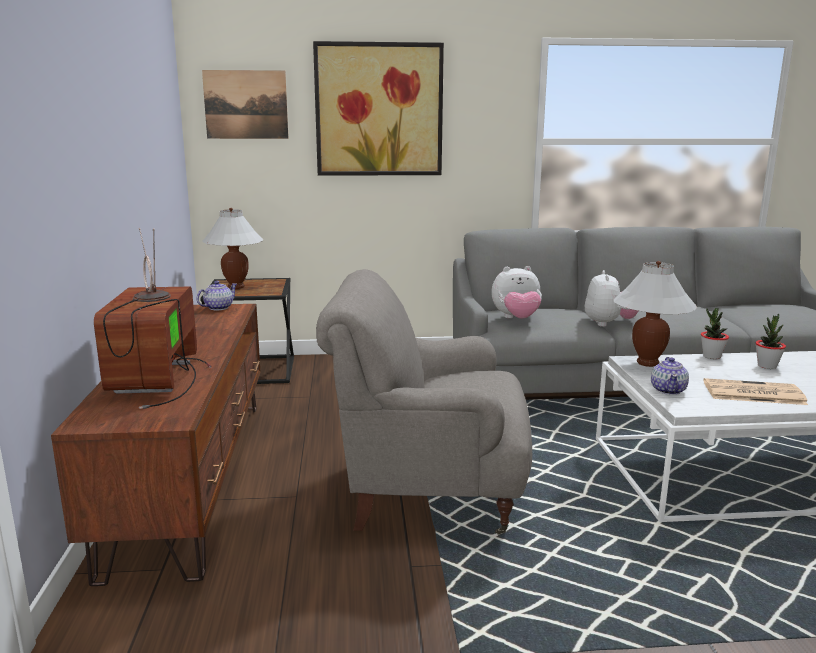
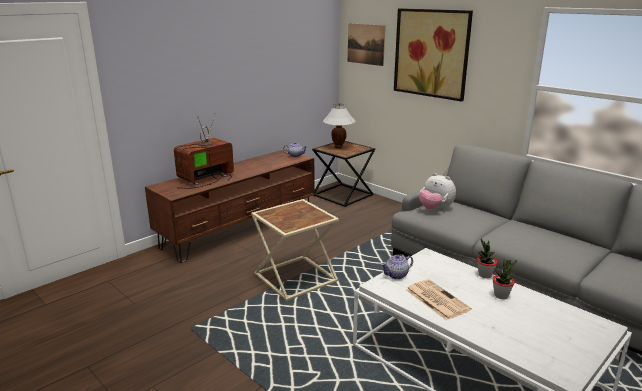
camera: 50 degrees right, 5 degrees up
(428, 491) = (296, 277): grey armchair -> beige side table
(608, 324) = (488, 233): plush toy -> none
(647, 363) = (433, 260): white table lamp -> none

